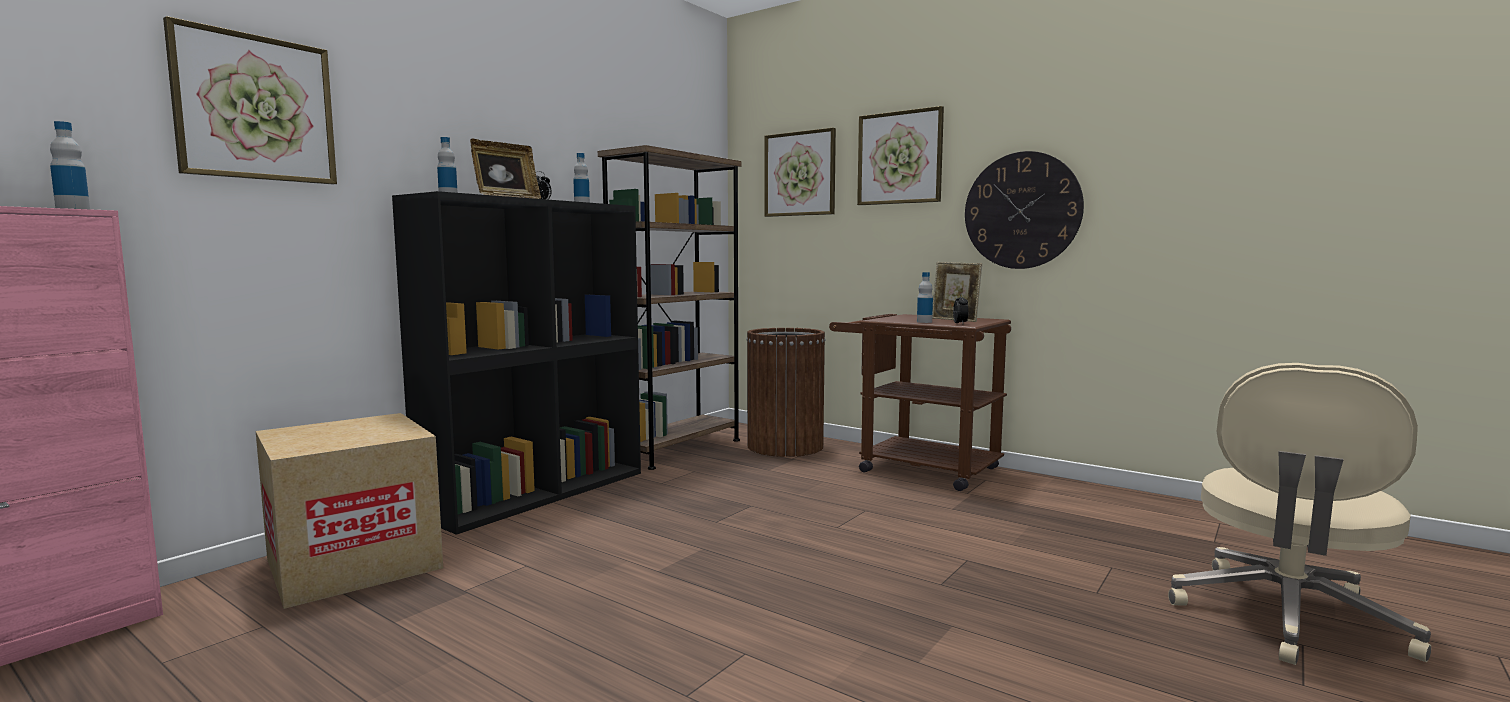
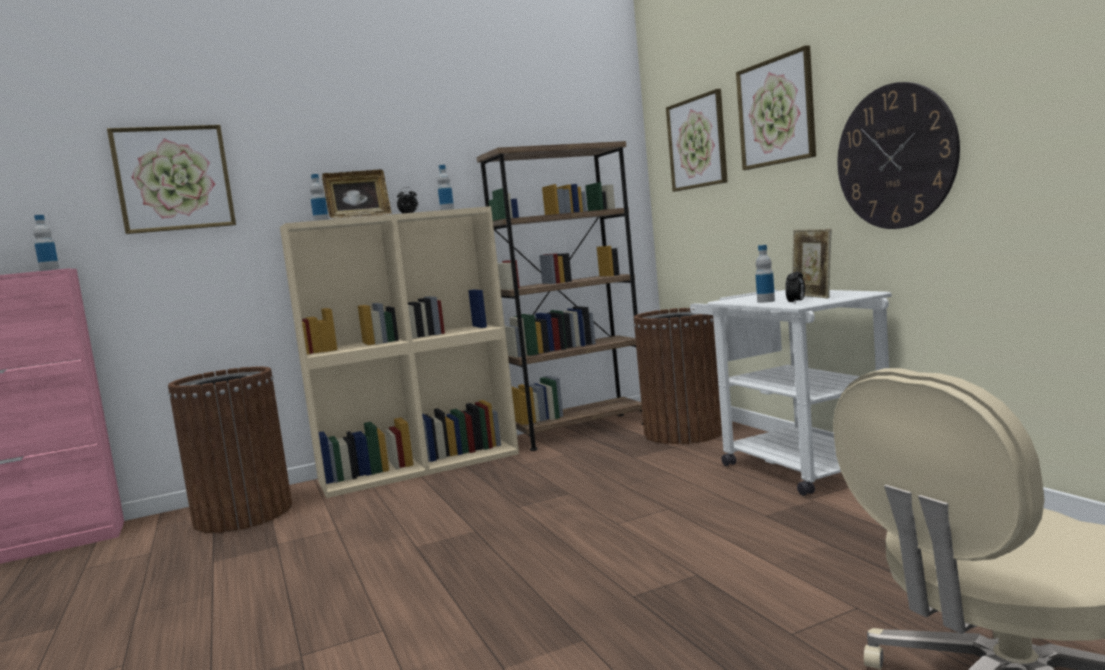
camera: 30 degrees right, 0 degrees up
(354, 563) = (244, 514): cardboard box -> brown trash can
(537, 492) = (421, 466): black bookcase -> beige bookcase
(917, 467) = (792, 464): brown cart -> white cart

